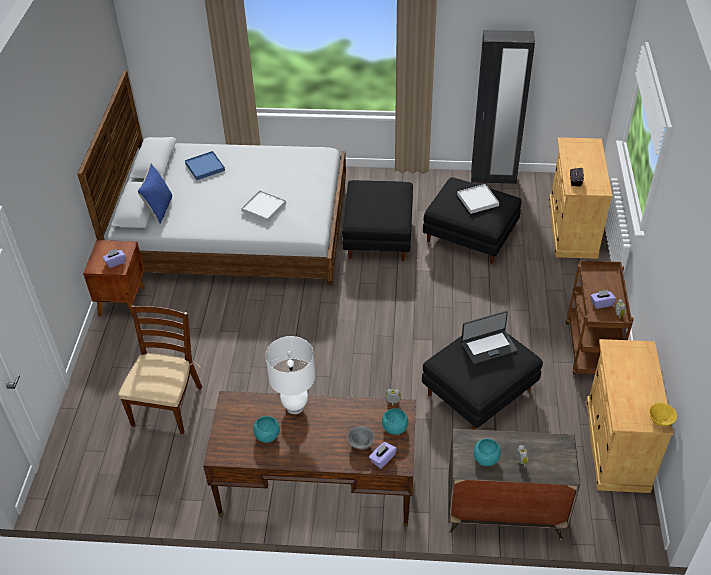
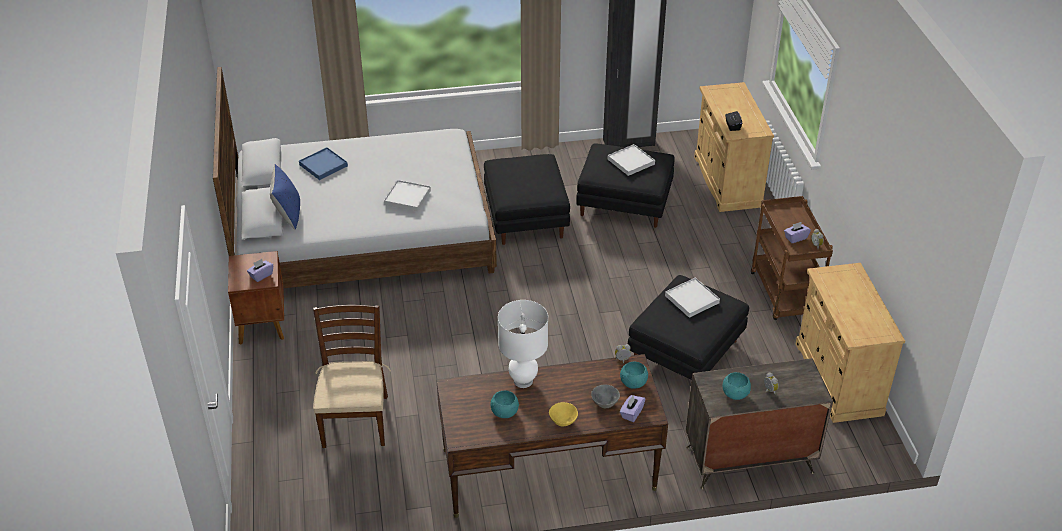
camera: 15 degrees left, 5 degrees down
(488, 346) = (692, 299): laptop -> white tray
(660, 421) = (889, 332): yellow bowl -> yellow bowl (563, 422)

